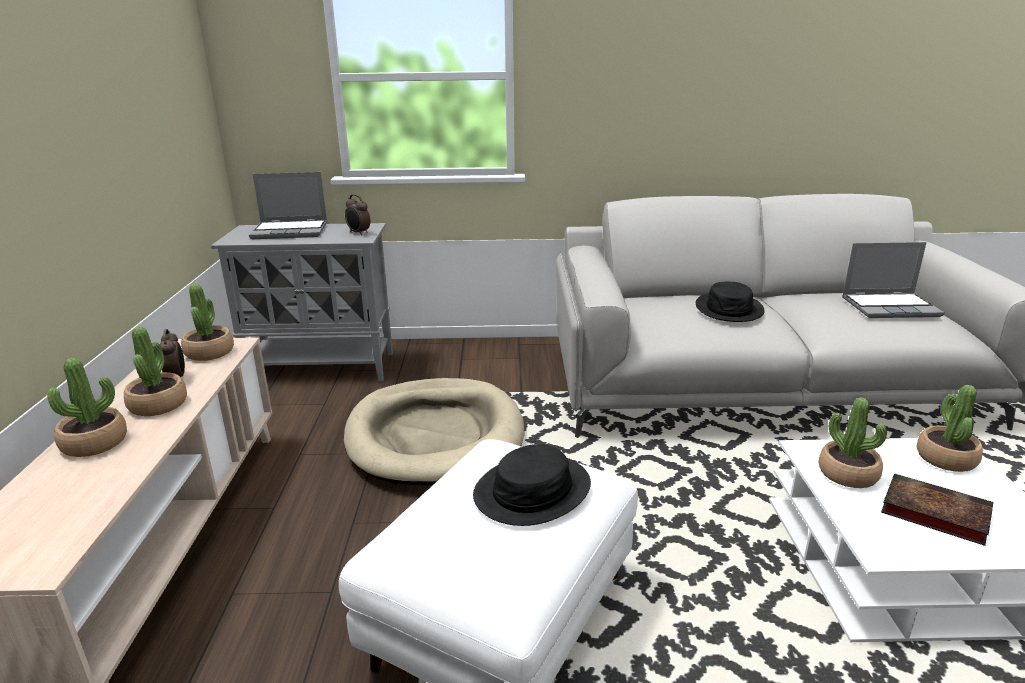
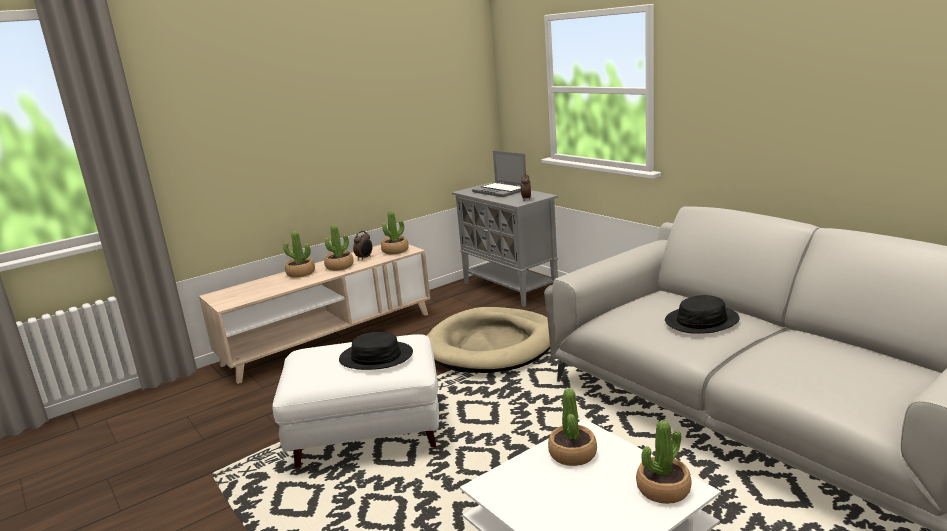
camera: 55 degrees right, 5 degrees down
(890, 307) = (859, 372): laptop -> none
(932, 512) = (564, 497): book -> none

